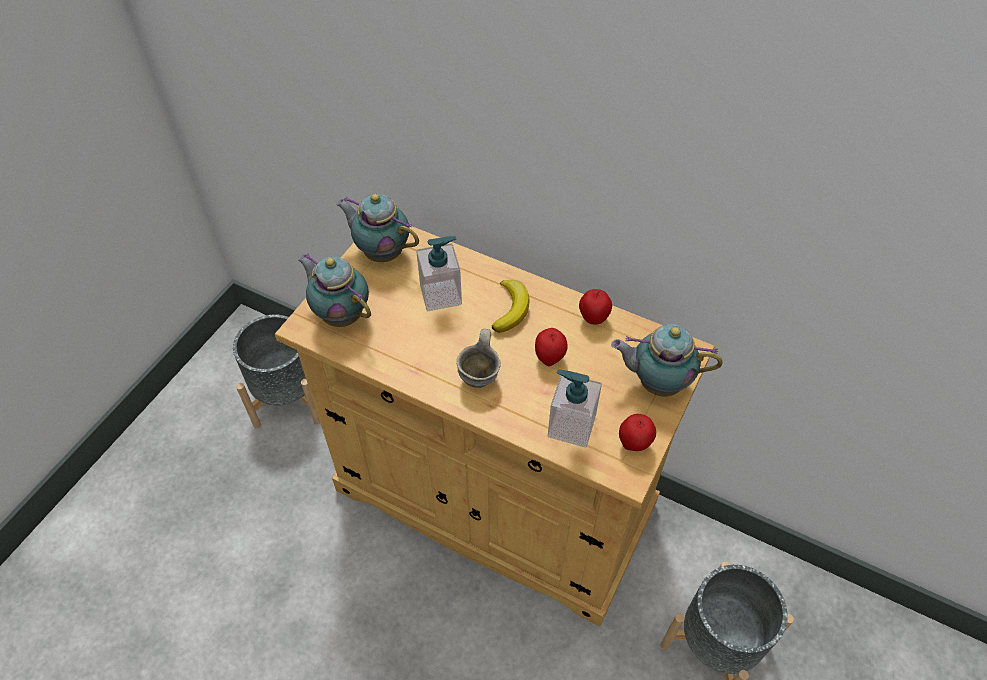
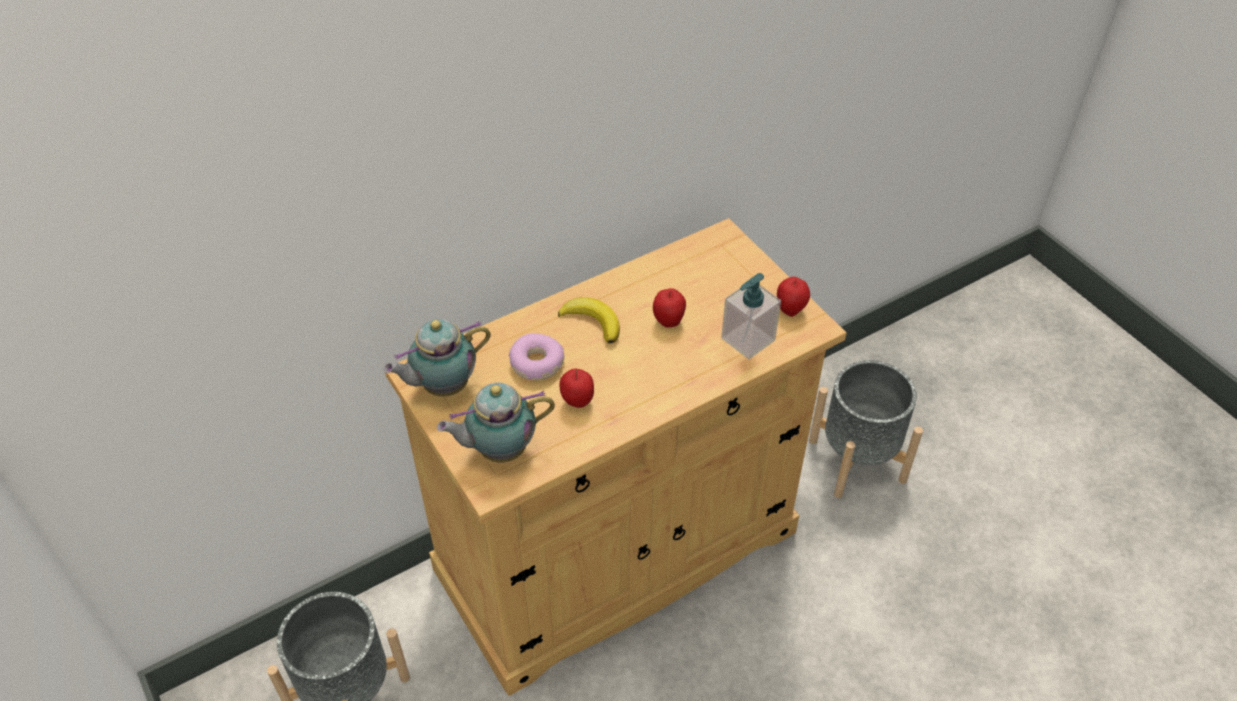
camera: 60 degrees left, 5 degrees down
(441, 295) = (536, 364): soap dispenser -> donut
(481, 376) = (654, 375): grey mug -> none
(593, 319) = (647, 274): apple -> apple (577, 402)
(656, 382) = (741, 268): teapot -> none

